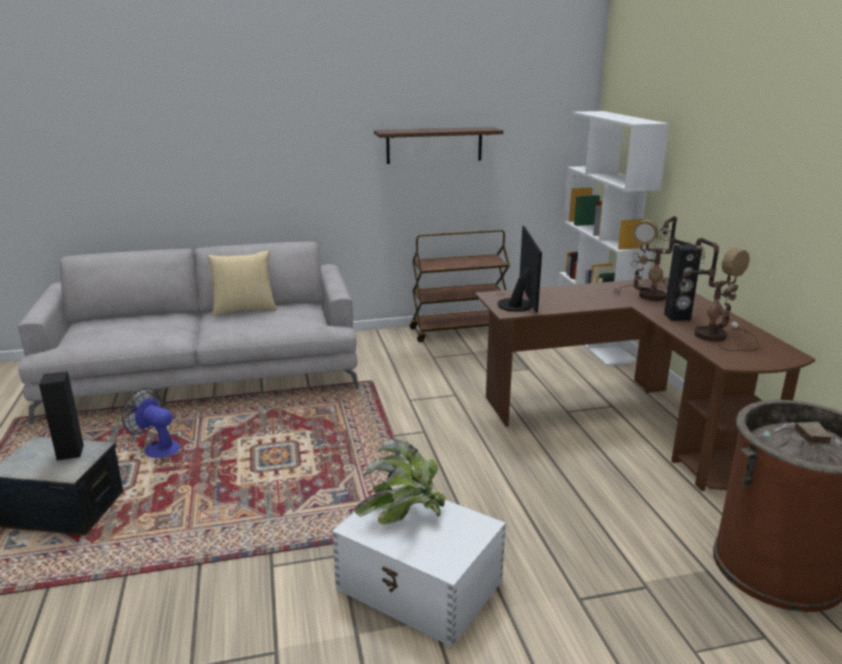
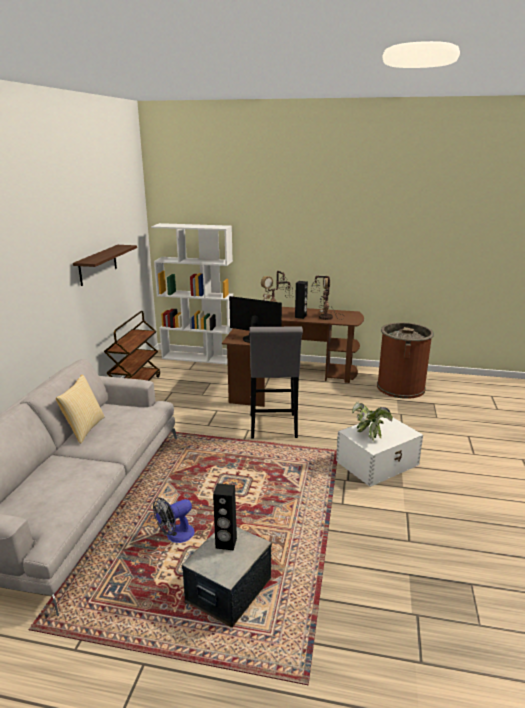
camera: 65 degrees left, 0 degrees up
(446, 451) = (273, 428): none -> grey stool

